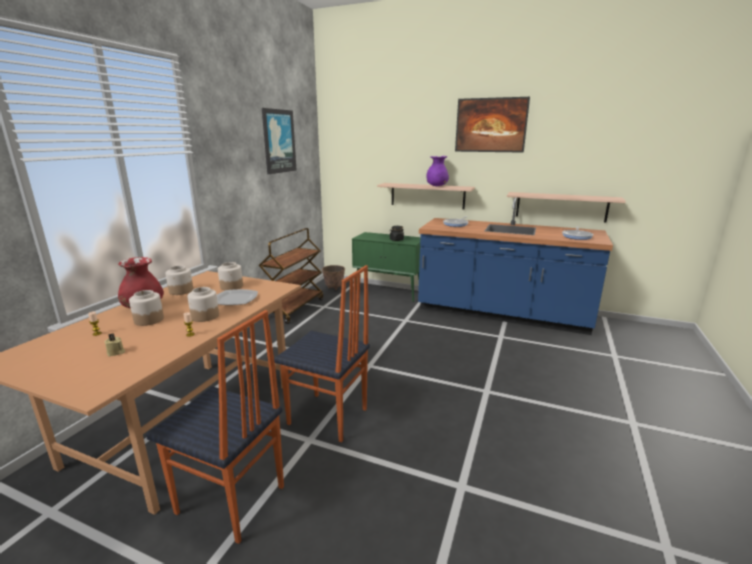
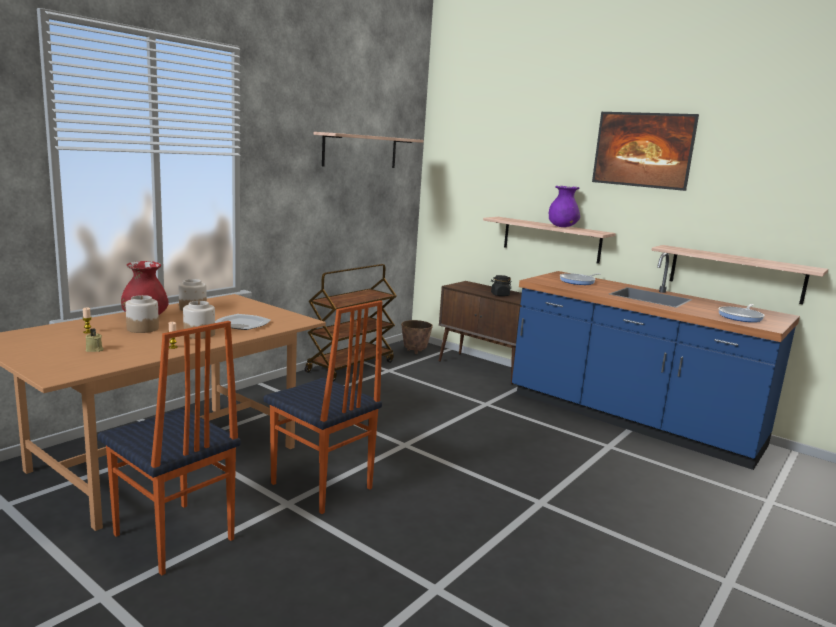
camera: 15 degrees right, 5 degrees down
(232, 286) = (248, 312): jar -> none
(278, 141) = (360, 151): picture -> shelf
(389, 293) = (485, 368): green cabinet -> brown cabinet

